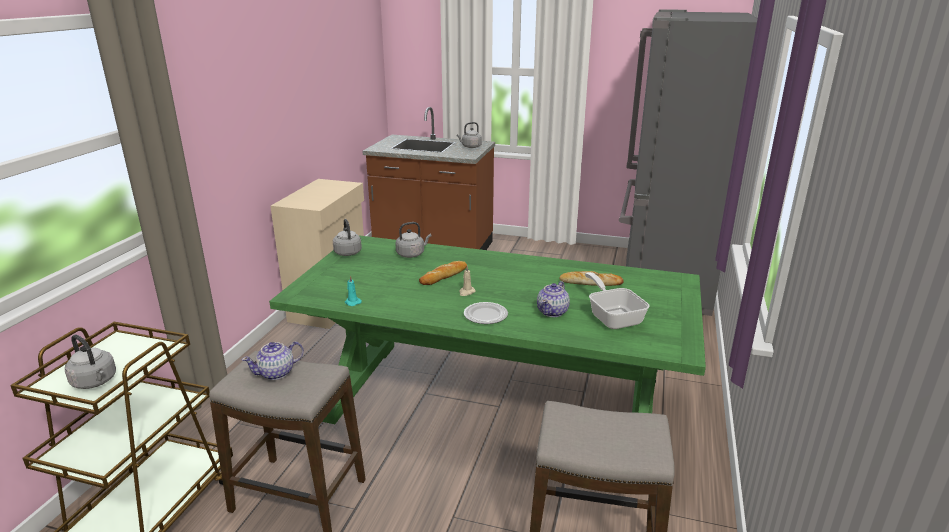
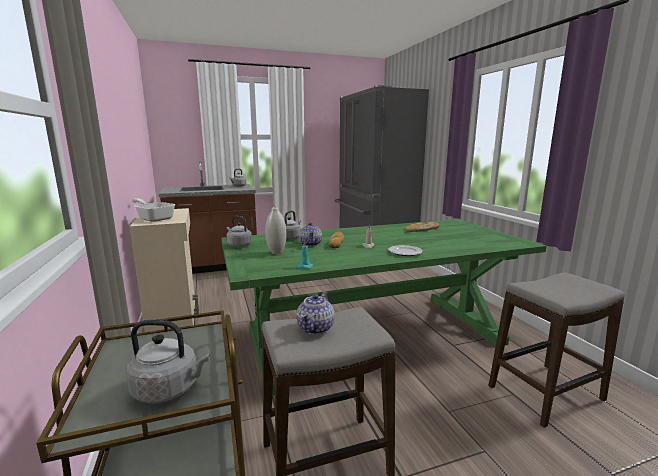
camera: 35 degrees left, 10 degrees down
(362, 273) = (276, 252): none -> white vase
(553, 312) = (434, 243): teapot -> teapot (311, 244)
(613, 316) = (465, 238): frying pan -> frying pan (154, 218)

